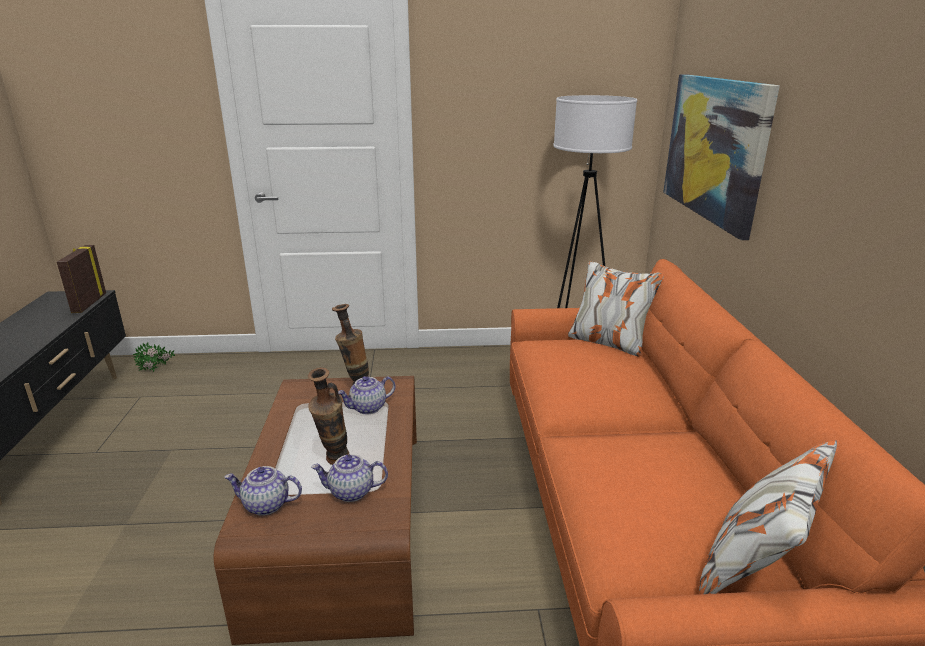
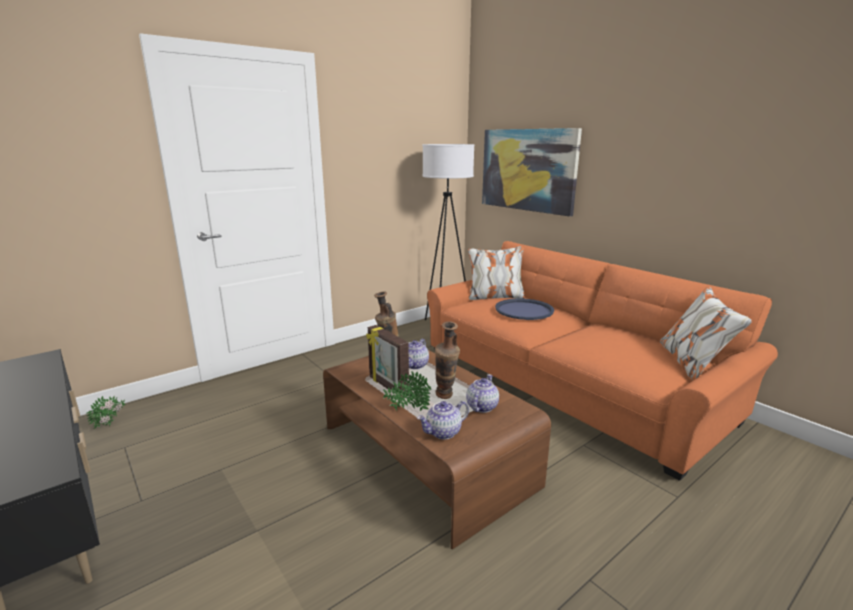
camera: 35 degrees left, 5 degrees down
(88, 303) = (51, 364): picture frame -> picture frame (387, 386)
(278, 460) = (408, 409): none -> potted plant
(351, 492) = (481, 406): teapot -> teapot turned 150 degrees clockwise
(602, 376) = (524, 310): none -> blue tray

